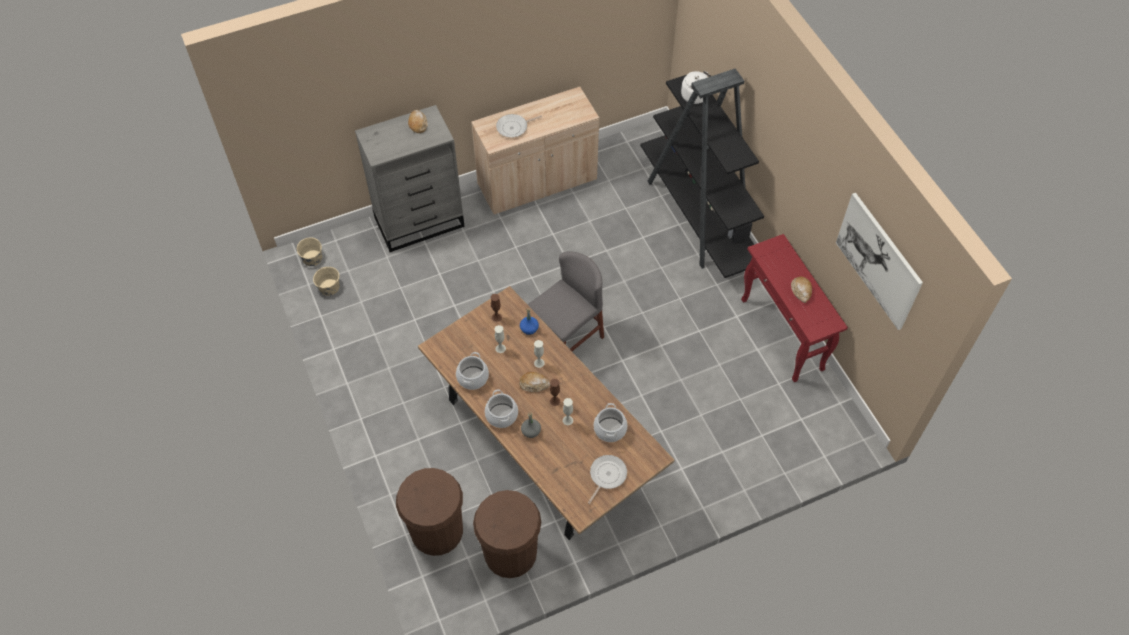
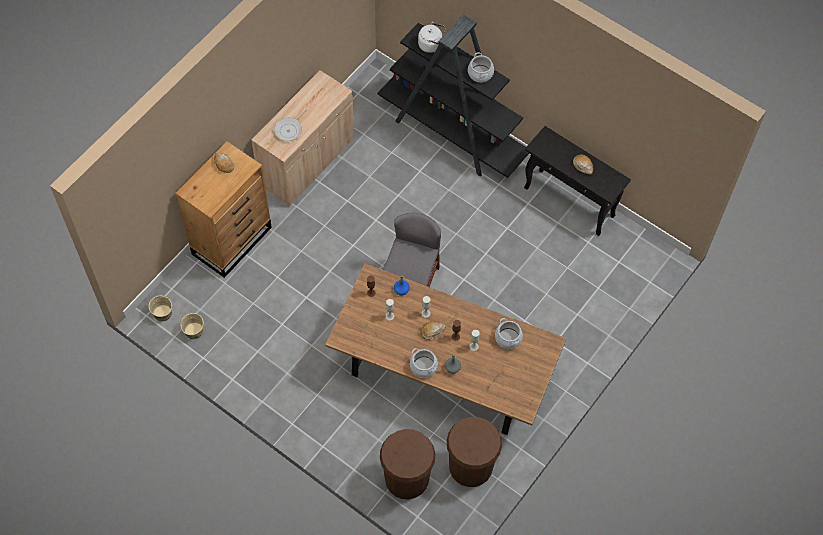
camera: 30 degrees left, 5 degrees up
(420, 222) = (232, 240): grey dresser -> brown dresser
(472, 377) = (383, 349): cooking pot -> cooking pot (480, 74)
(606, 475) = (526, 373): frying pan -> none
(782, 335) = (570, 202): red console table -> black console table
(878, 260) = (648, 125): picture -> none

